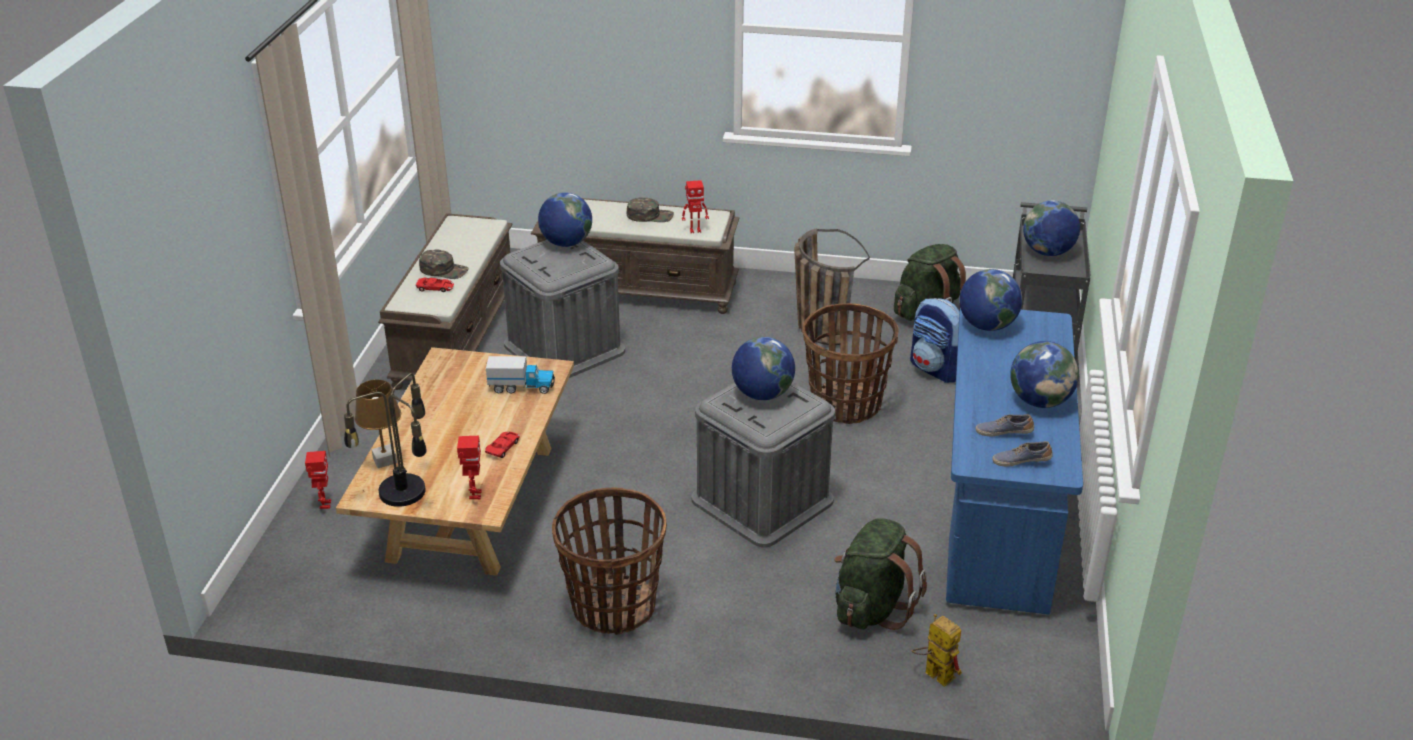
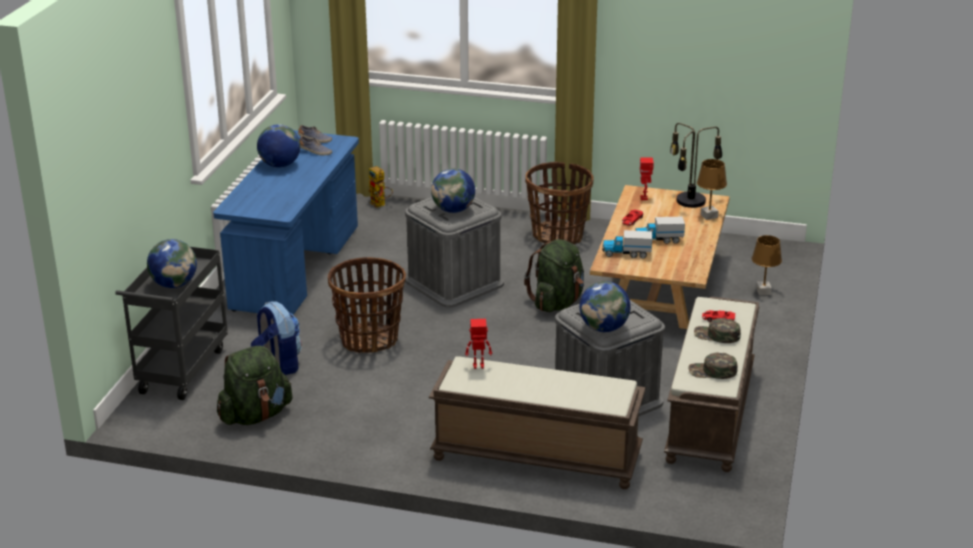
camera: 175 degrees left, 5 degrees down
(324, 504) = (763, 291): toy robot -> brown table lamp
(473, 412) = (658, 240): none -> toy truck
(650, 215) = (522, 385): green cap -> green cap (712, 371)
(817, 324) = (366, 410): basket -> none
(871, 608) = (402, 229): green backpack -> green backpack (557, 303)
(987, 325) = (281, 207): globe -> none

